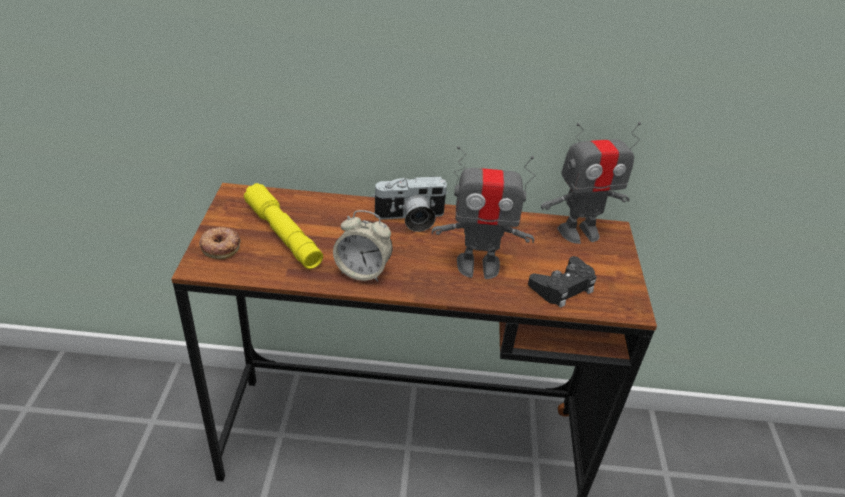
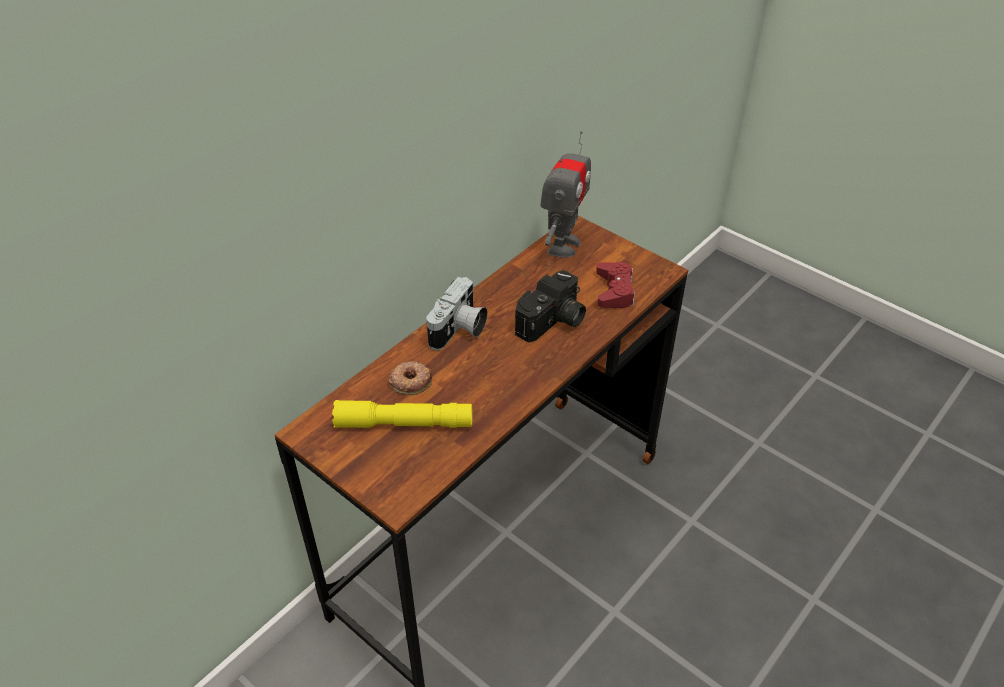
camera: 50 degrees left, 5 degrees up
(220, 246) = (380, 475): donut -> donut (410, 381)
(362, 271) = (501, 394): alarm clock -> none
(478, 266) = (553, 322): toy robot -> camera
(563, 287) = (614, 291): black game controller -> red game controller

